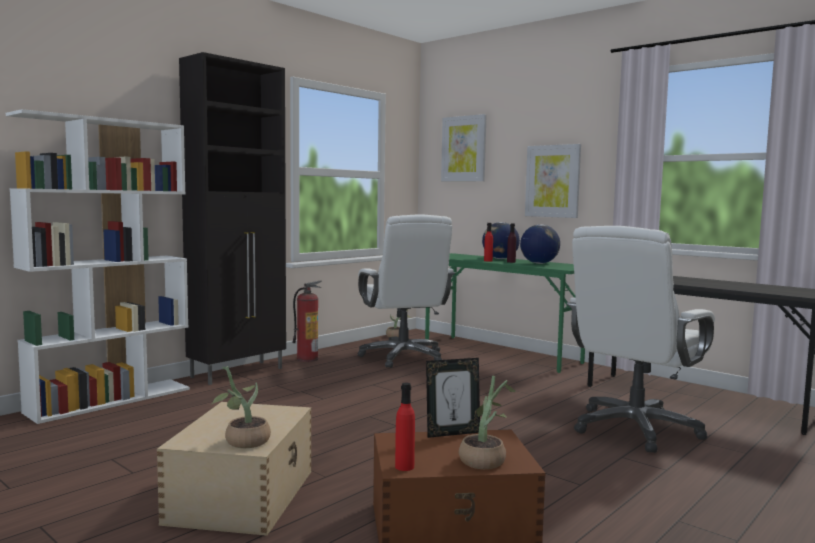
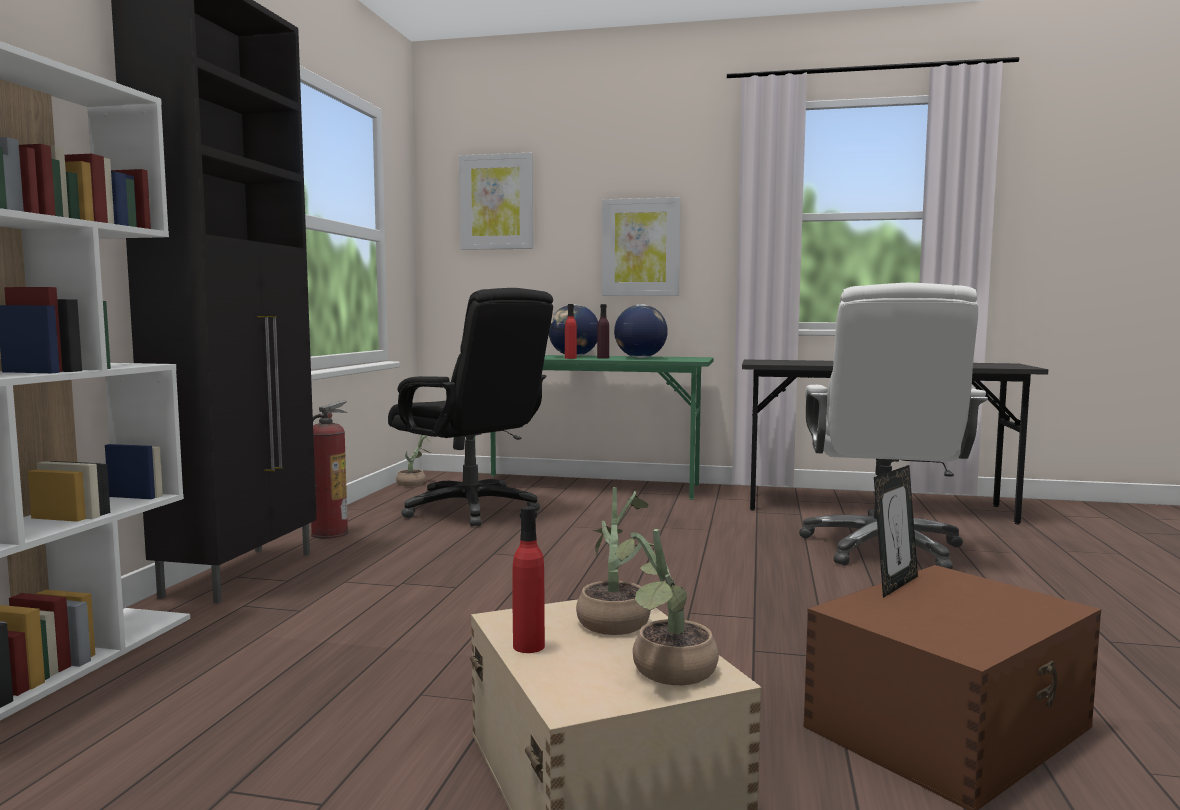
camera: 30 degrees left, 0 degrees up
(403, 357) = (472, 509): white office chair -> black office chair
(404, 467) = (963, 646): red bottle -> red bottle (528, 646)
(485, 459) = (1012, 609): potted plant -> potted plant (615, 619)

